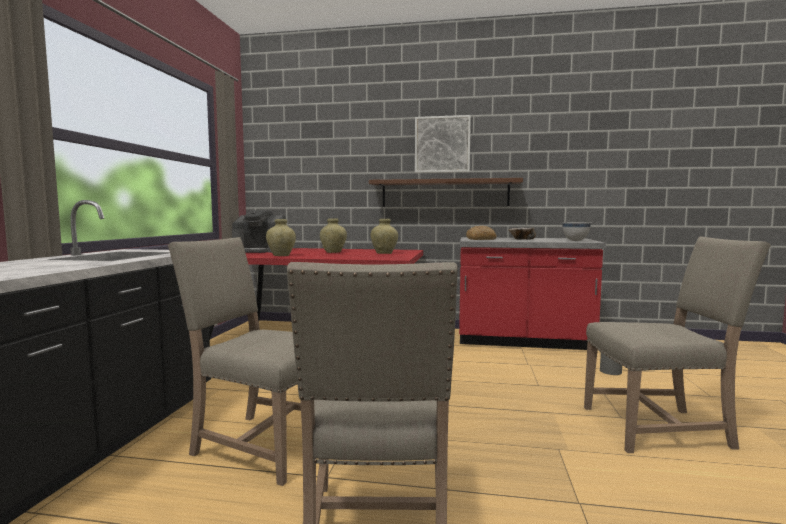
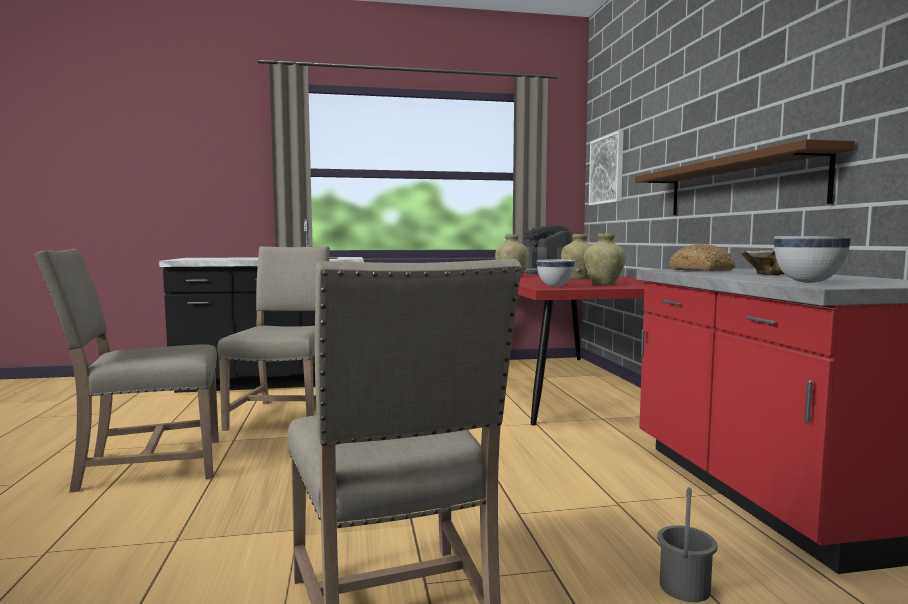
camera: 70 degrees right, 0 degrees up
(391, 257) = (554, 286): none -> white bowl
(442, 144) = (740, 98): picture -> picture (607, 170)

